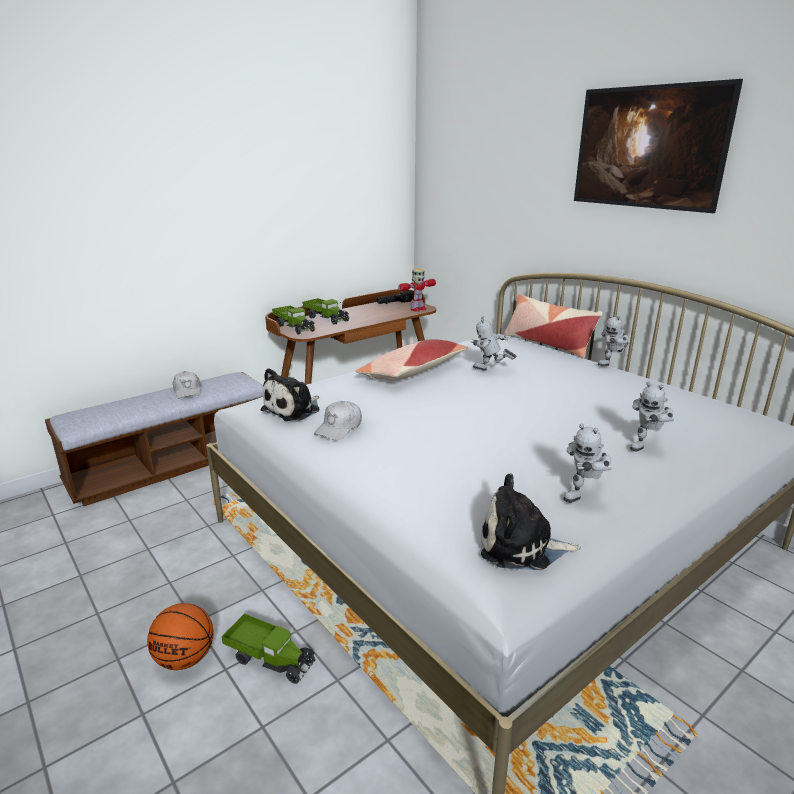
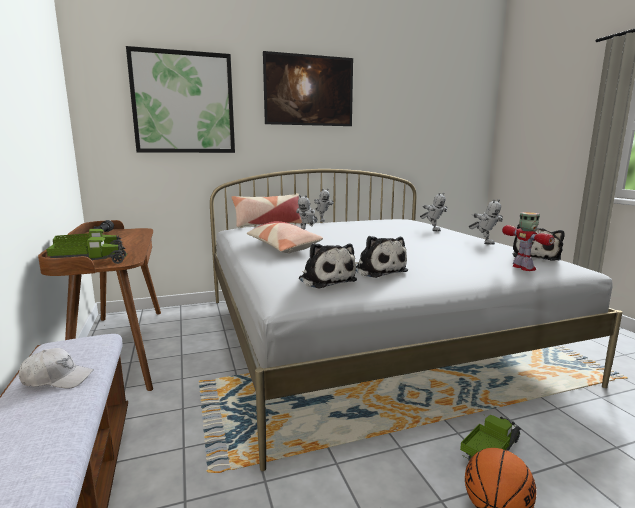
camera: 70 degrees left, 10 degrees down
(339, 428) = (378, 270): white cap -> plush toy
(417, 309) = (138, 231): toy robot -> toy robot (524, 268)
(494, 169) = (183, 103): none -> picture

